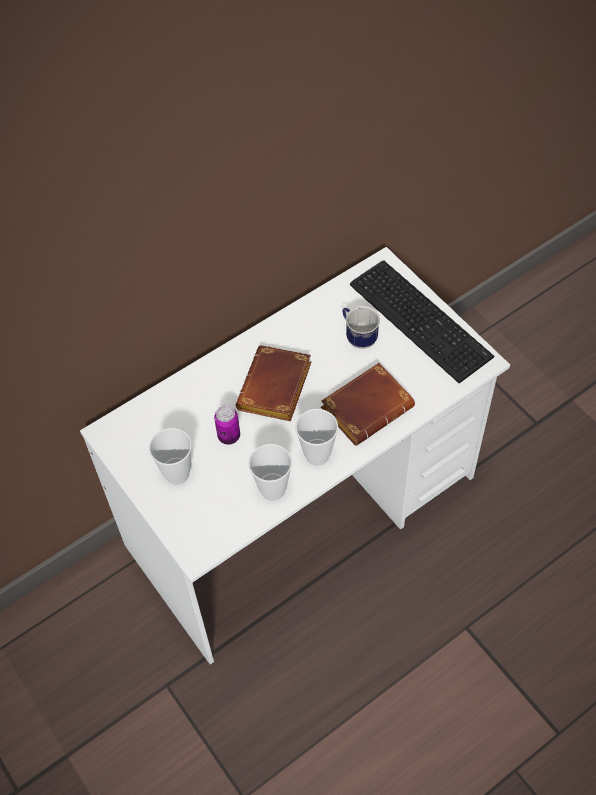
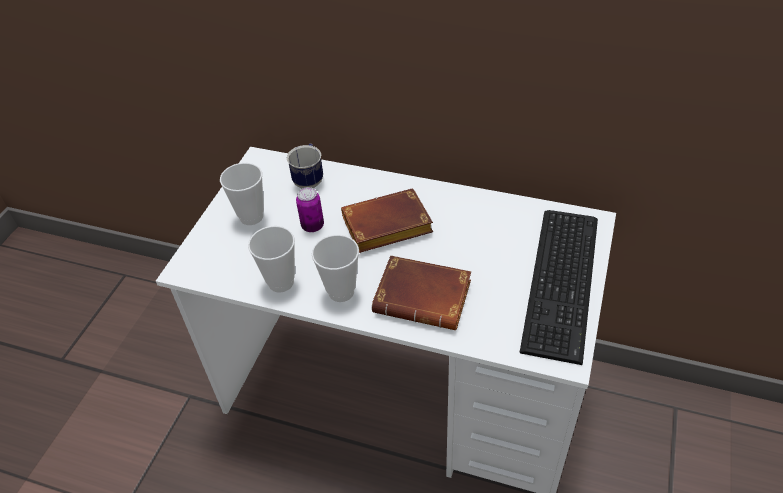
camera: 55 degrees right, 10 degrees down
(358, 337) = (494, 249): mug -> mug (309, 179)

